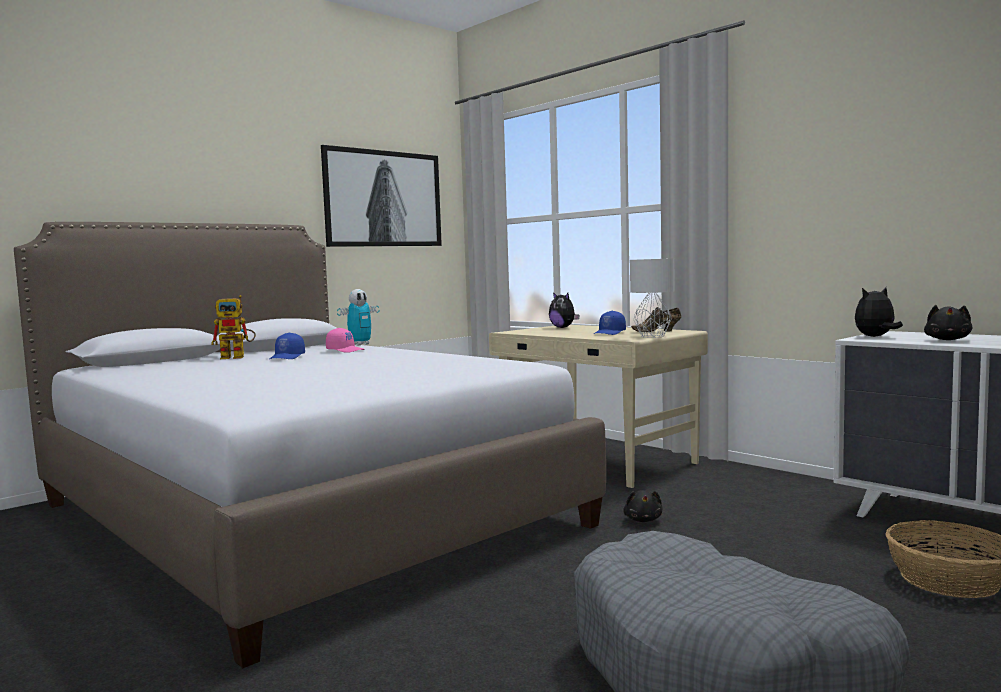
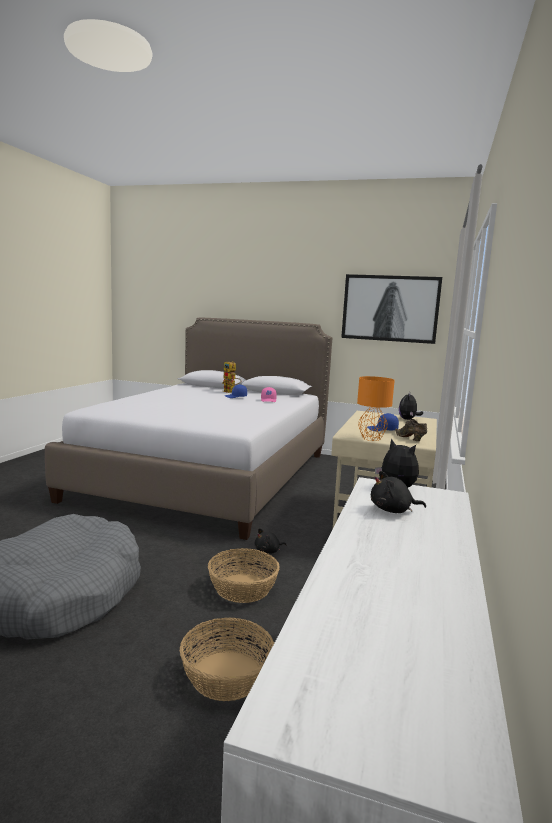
camera: 60 degrees right, 5 degrees up
(360, 344) = (297, 399): toy robot -> none
(652, 336) = (371, 438): grey table lamp -> orange table lamp
(744, 547) = (242, 588): none -> basket

